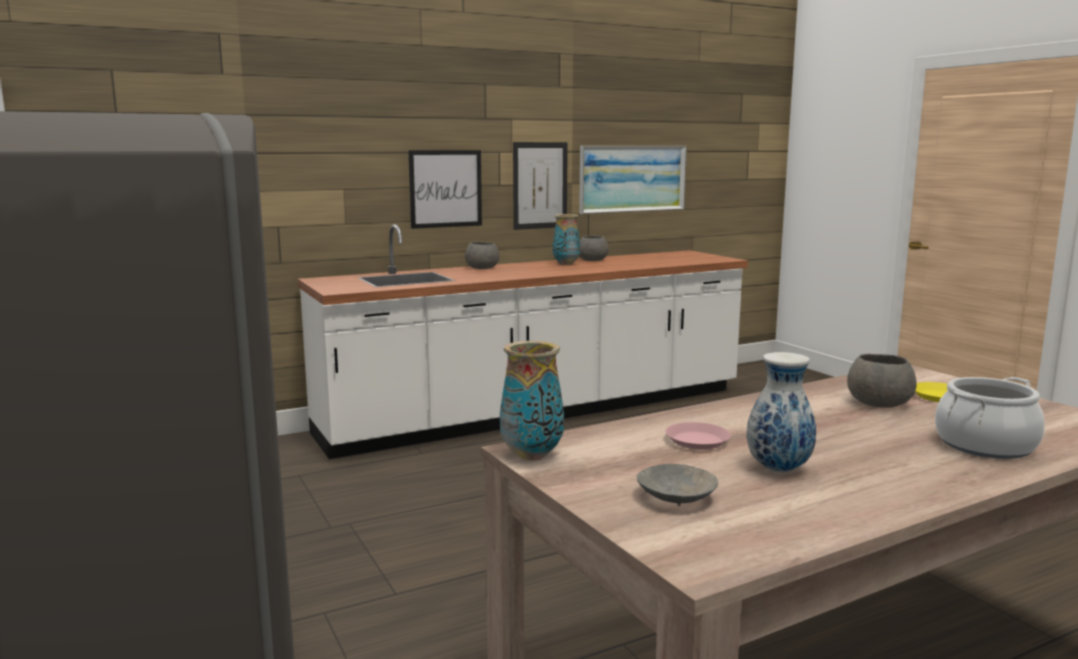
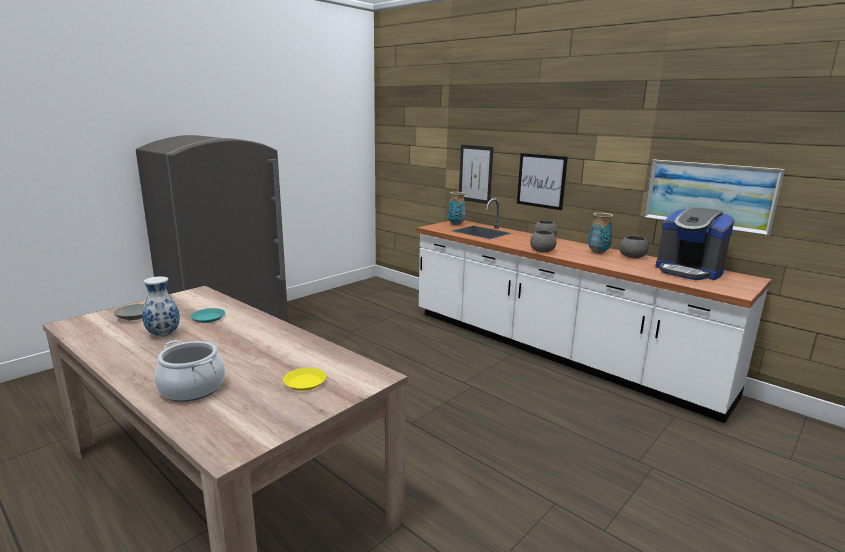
camera: 70 degrees right, 5 degrees up
(532, 455) = (192, 293): vase -> vase (456, 224)
(540, 185) = (612, 188): picture -> picture (475, 174)
(656, 257) = (688, 271): none -> coffee machine
(697, 441) = (208, 318): pink plate -> turquoise plate
(877, 403) = (283, 360): grey bowl -> grey bowl (542, 250)

